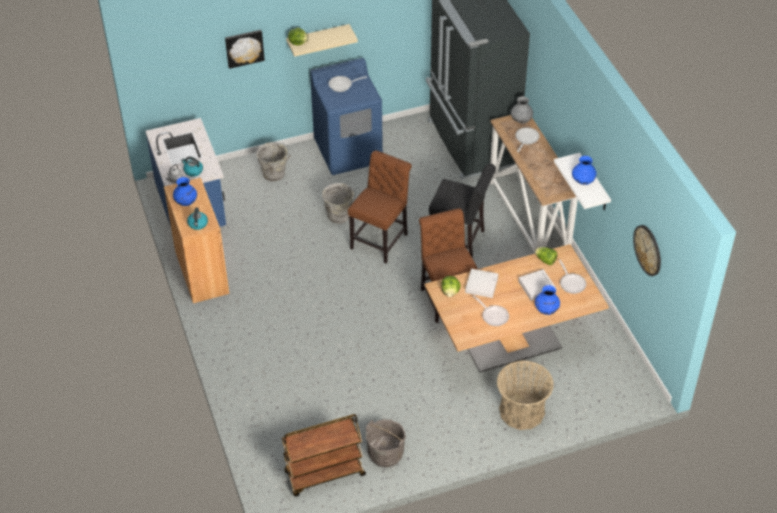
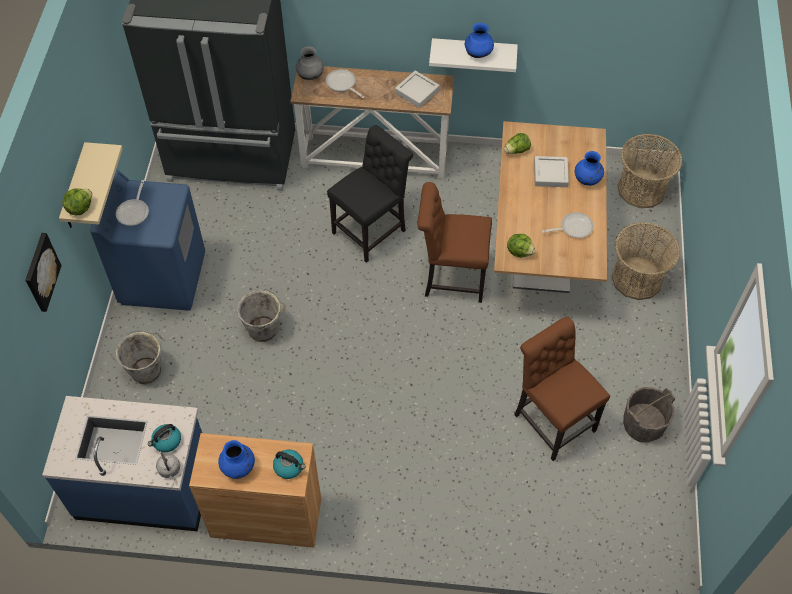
camera: 65 degrees left, 10 degrees up
(324, 474) = (648, 498): brown cart -> none
(381, 240) = (327, 303): brown chair -> brown chair (552, 419)
(481, 285) = (524, 219): grey tray -> grey tray (417, 92)
(571, 283) = (560, 143): frying pan -> none
(617, 388) = (641, 189): none -> basket
(648, 250) = (611, 46): wall clock -> none

